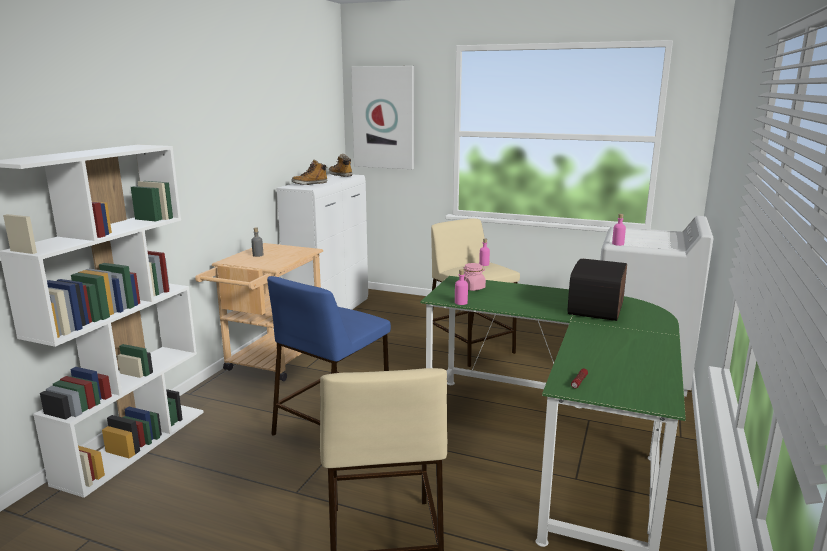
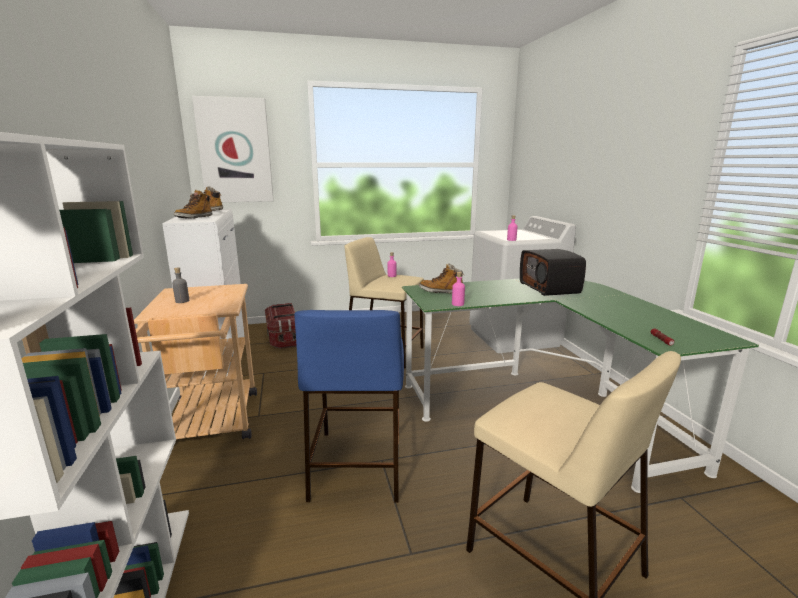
camera: 35 degrees left, 0 degrees up
(396, 310) = (283, 338): none -> storage box
(472, 288) = (441, 291): pink jar -> boot

